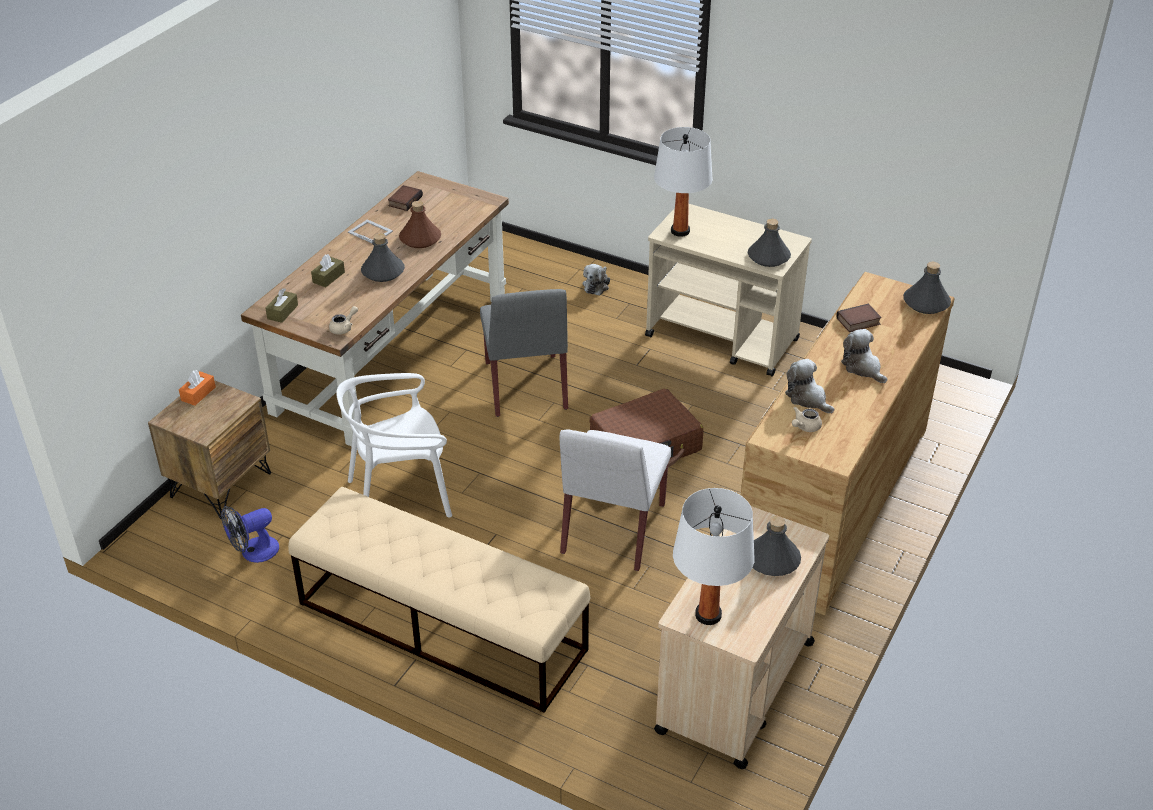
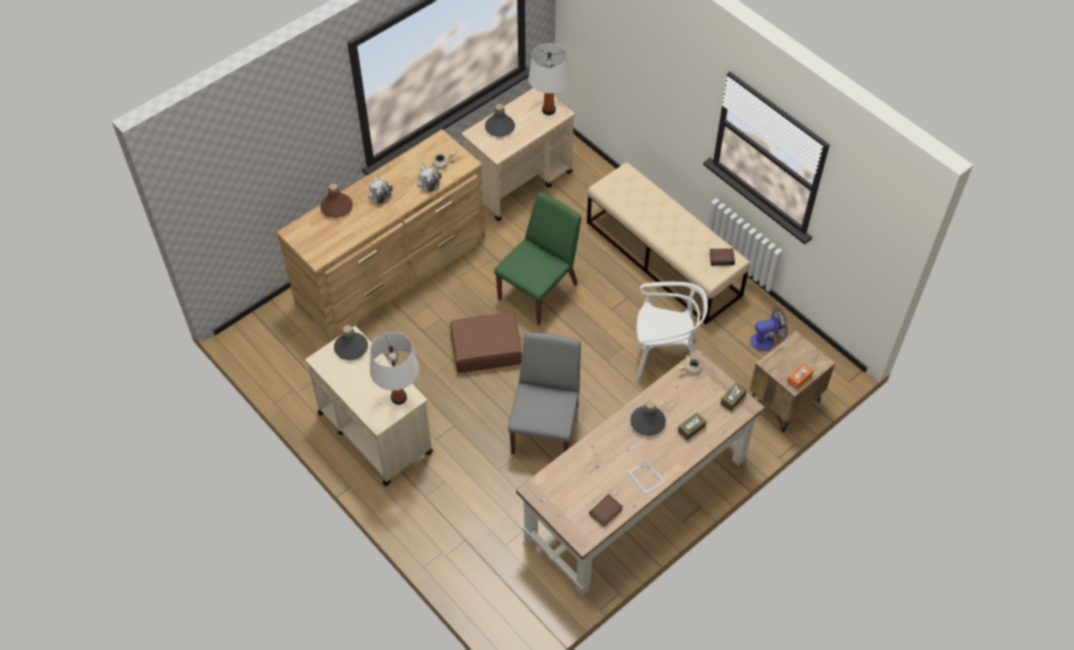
camera: 160 degrees left, 15 degrees up
(420, 239) = (607, 454): brown bottle -> brown bottle (337, 207)
(596, 285) = (440, 528): plush toy -> none
(613, 530) = (538, 291): white chair -> green chair
(858, 322) = (354, 228): book -> book (722, 258)
(926, 303) = (298, 231): grey bottle -> none

